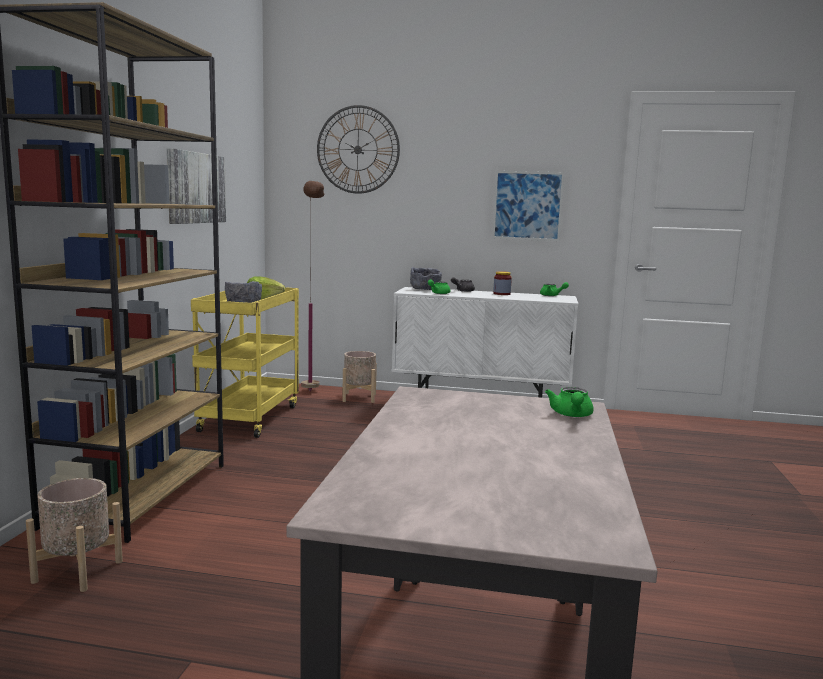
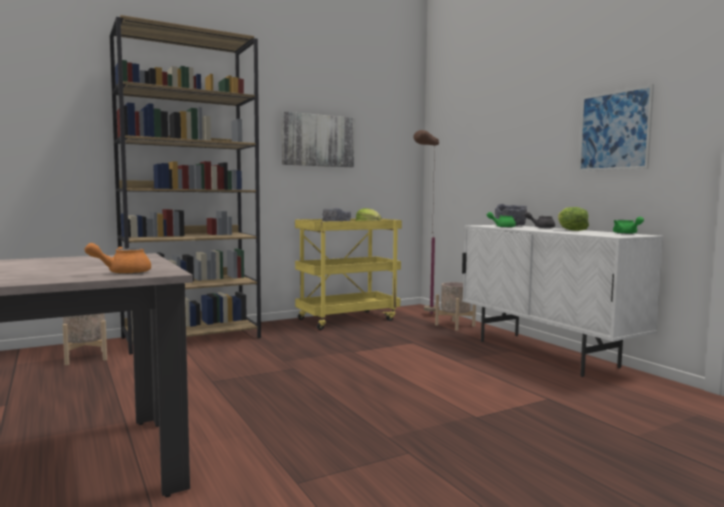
camera: 50 degrees right, 5 degrees down
(358, 149) = (477, 100): wall clock -> none
(501, 294) = (570, 230): jar -> lettuce
(571, 415) = (123, 272): green teapot -> orange teapot

